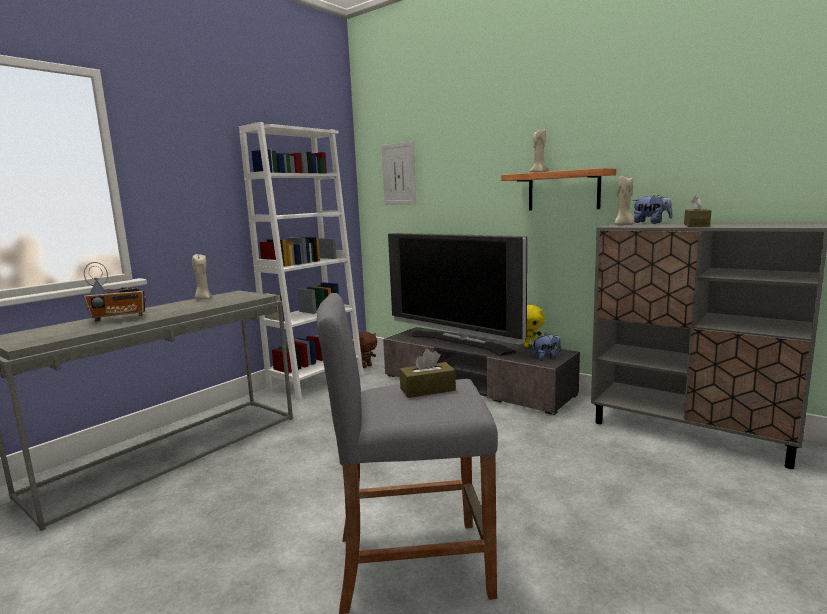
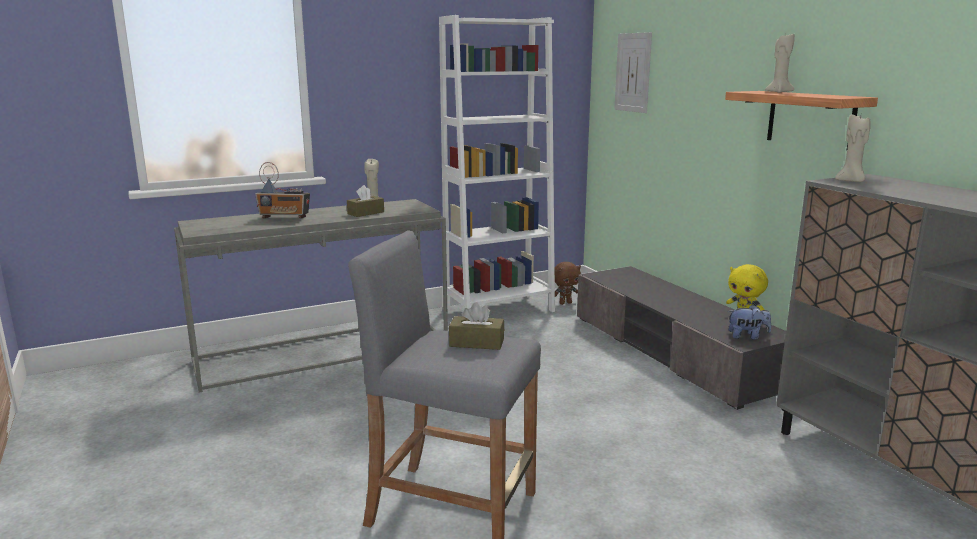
camera: 25 degrees right, 5 degrees up
(459, 342) = (660, 296): television -> none
(651, 223) = (902, 182): plush toy -> none
(696, 225) = (937, 197): brown tissue box -> brown tissue box (366, 213)

